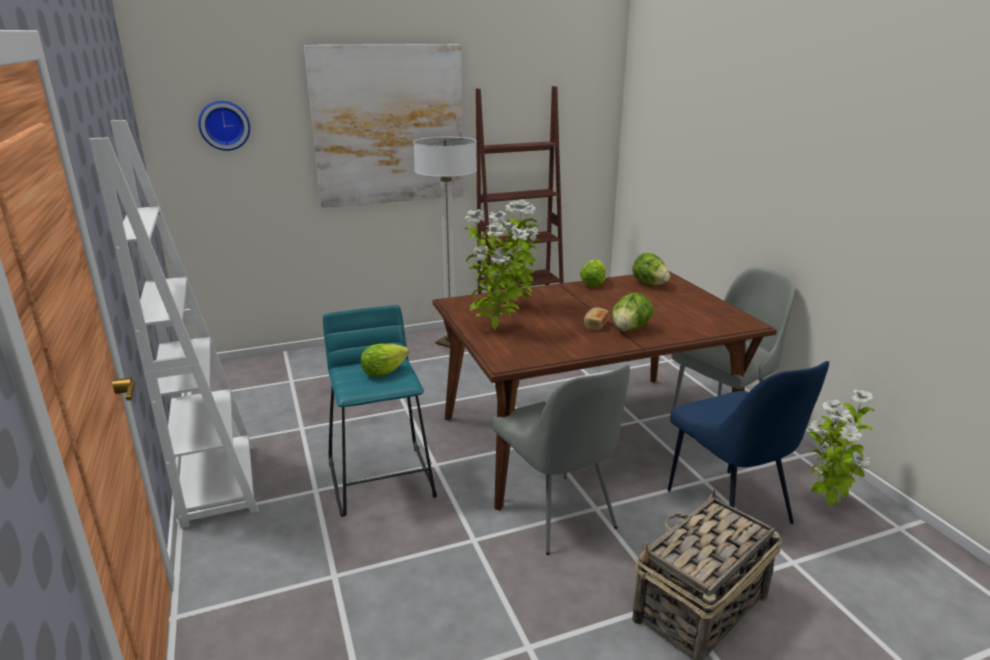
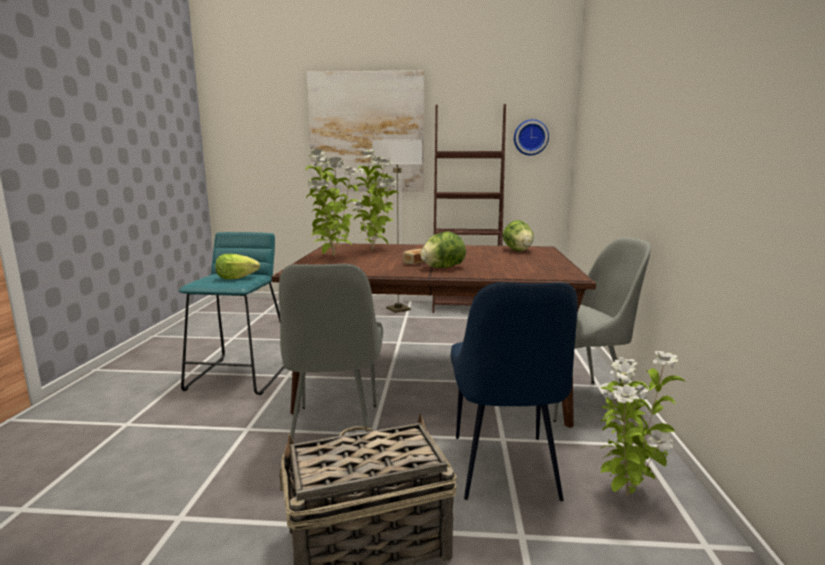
camera: 25 degrees right, 10 degrees down
(218, 484) = (142, 356): white bookcase -> none
(224, 125) = (252, 128): wall clock -> wall clock (530, 137)
(593, 283) = (467, 246): lettuce -> none

